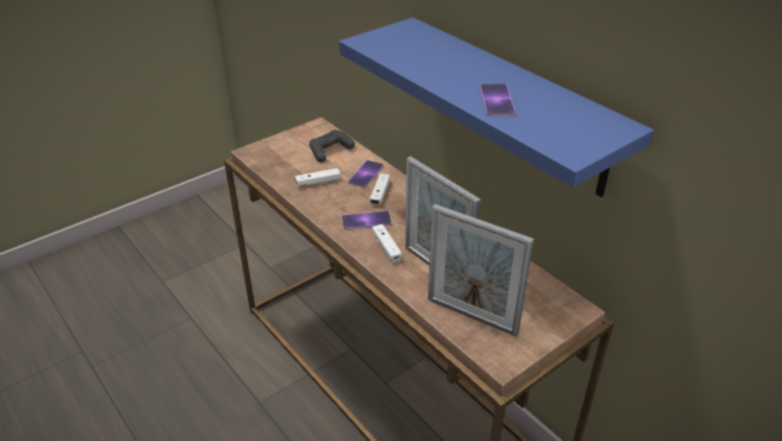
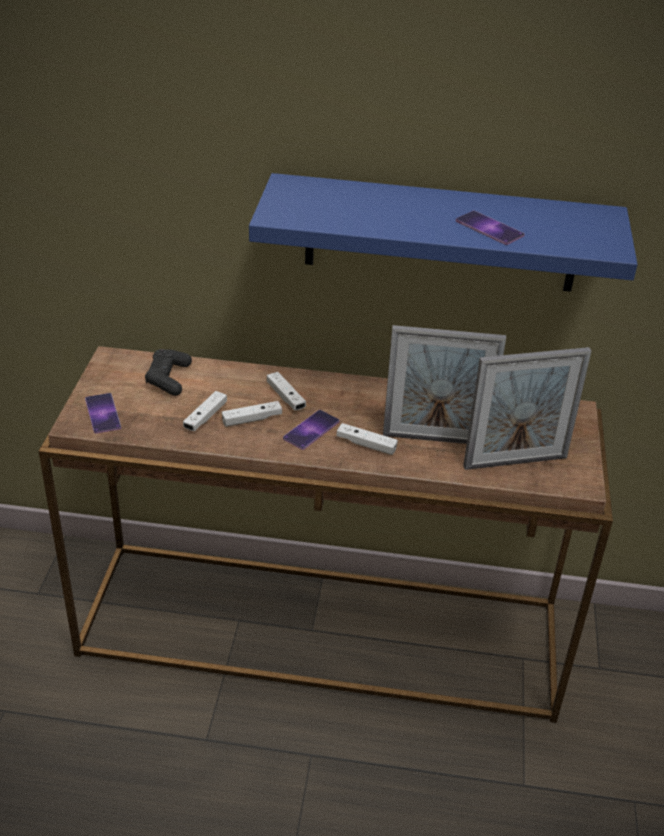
camera: 45 degrees left, 0 degrees up
(341, 196) = (252, 419): none -> white game controller
(366, 174) = (242, 384): phone -> phone (102, 413)

